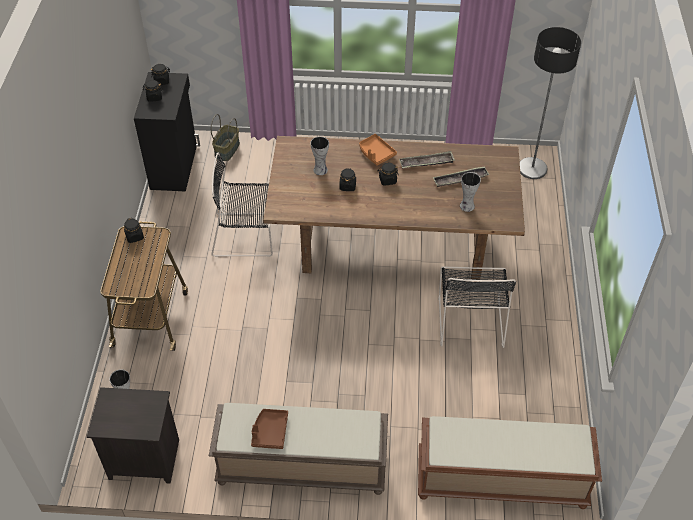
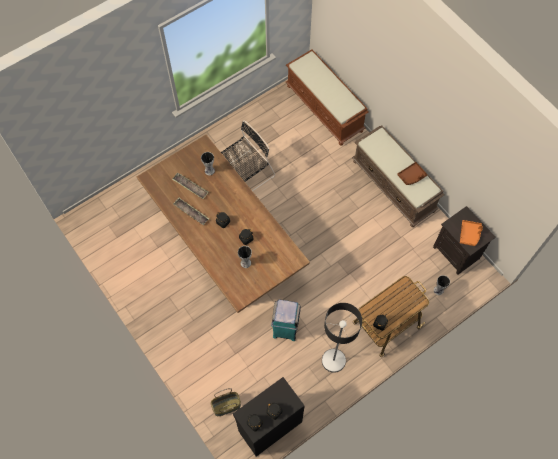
camera: 130 degrees left, 15 degrees up
(247, 234) = (285, 328): black chair -> turquoise trash can
(376, 153) = (206, 244): orange tray -> orange tray (469, 234)
(532, 168) = (98, 214): floor lamp -> floor lamp (333, 360)

